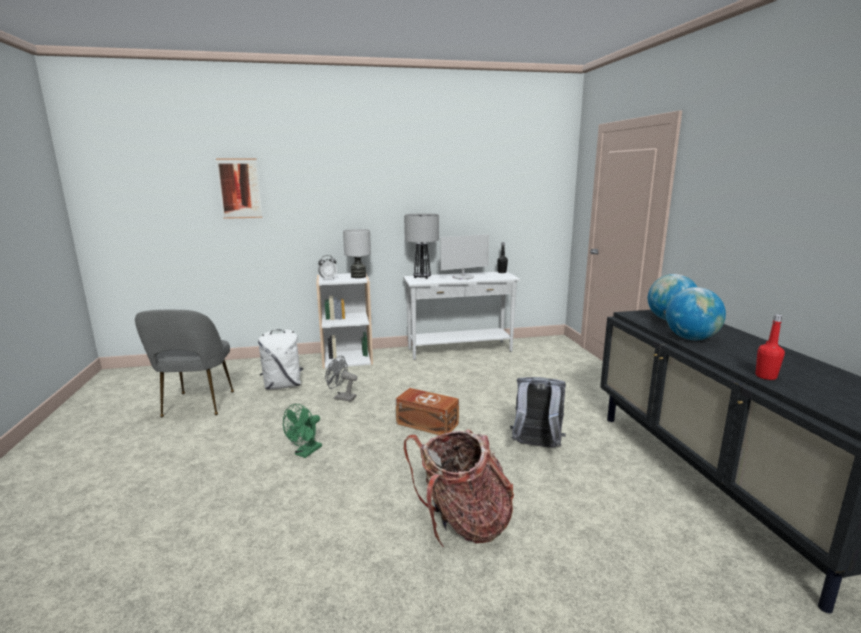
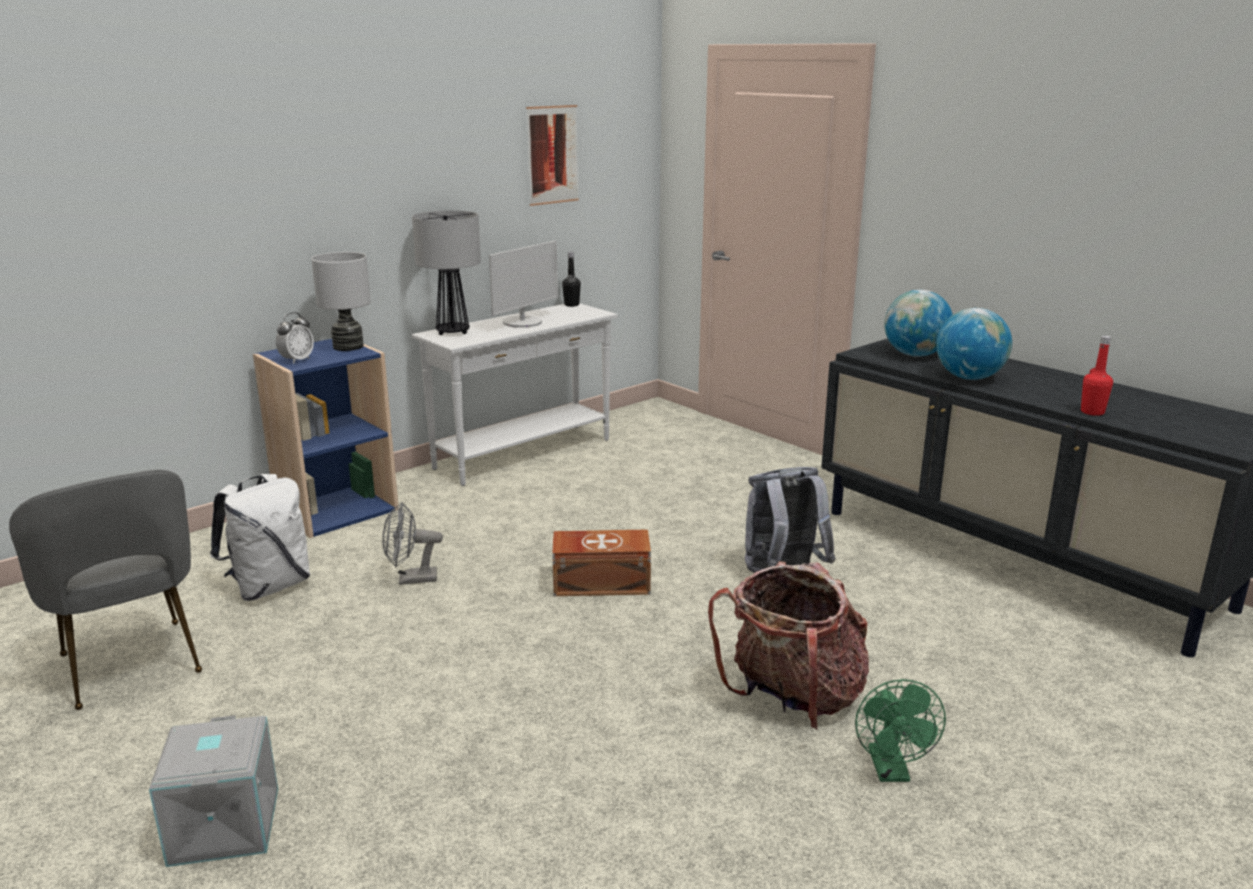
camera: 30 degrees left, 5 degrees up
(144, 485) = (222, 825): none -> grey storage box
(239, 188) = (69, 187): picture -> picture (552, 155)
(305, 453) = (459, 681): green fan -> green fan (891, 772)
(347, 358) = (337, 509): white bookcase -> blue bookcase

